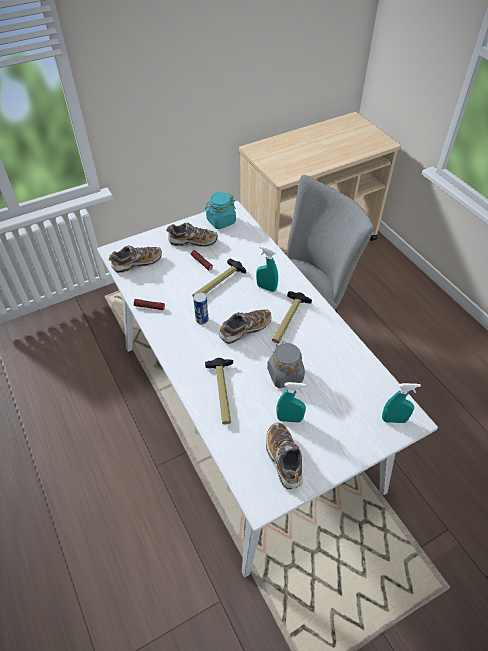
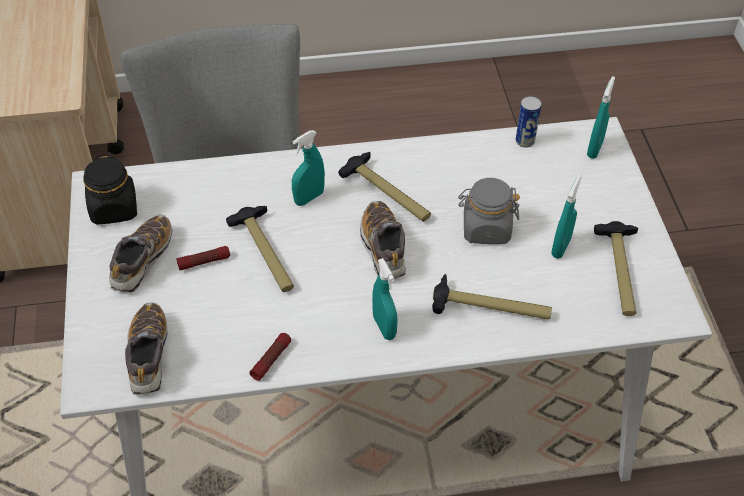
camera: 70 degrees left, 0 degrees up
(188, 346) = (384, 327): none -> turquoise spray bottle
(202, 320) = (336, 295): can -> can (525, 141)
(221, 221) = (114, 209): turquoise jar -> black jar
(284, 459) = (620, 272): shoe -> hammer

